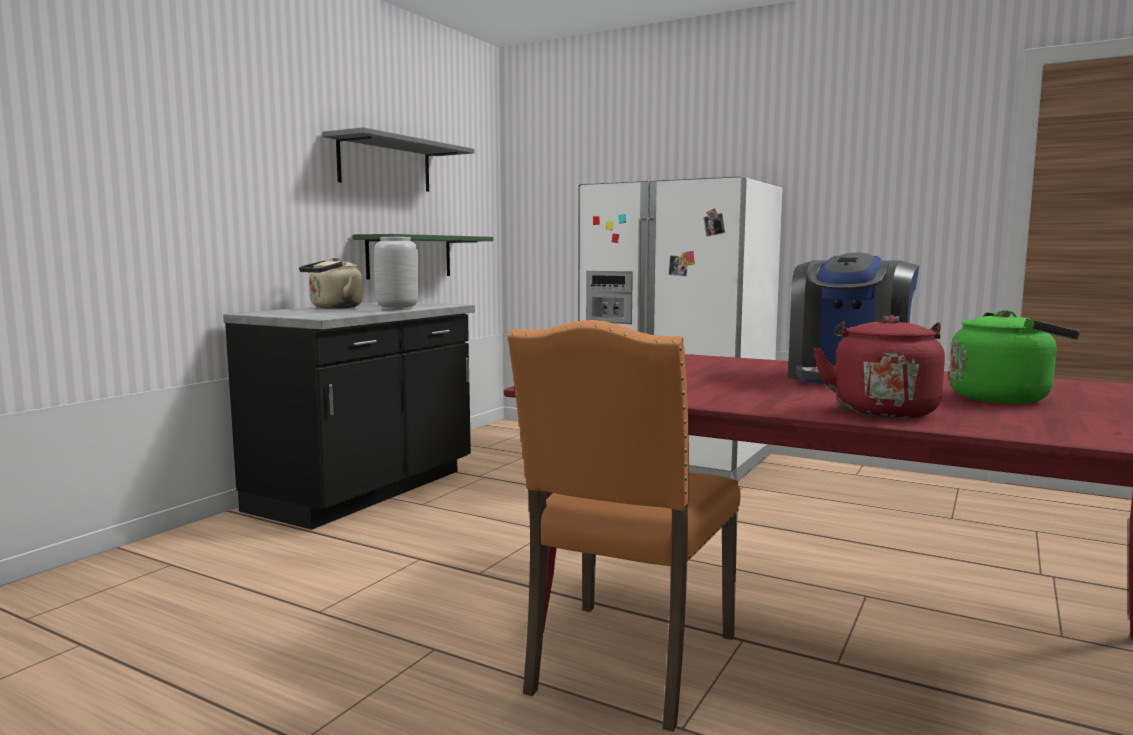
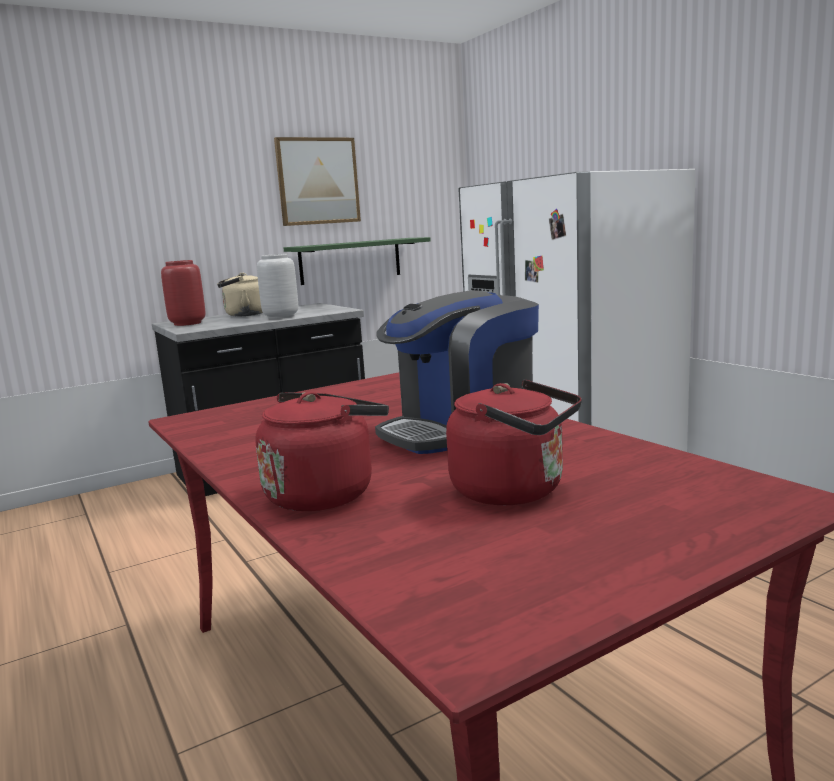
camera: 30 degrees right, 5 degrees up
(289, 313) = (188, 323): none -> red vase
(385, 165) = (317, 181): grey shelf -> picture
(627, 664) = (224, 678): orange chair -> none
(1004, 398) = (514, 491): green kettle -> red kettle

